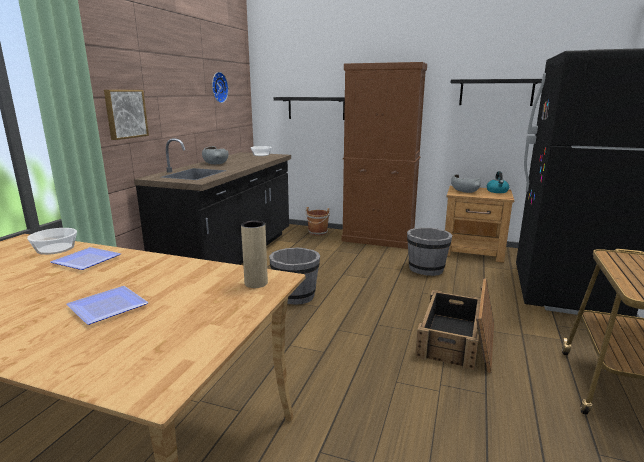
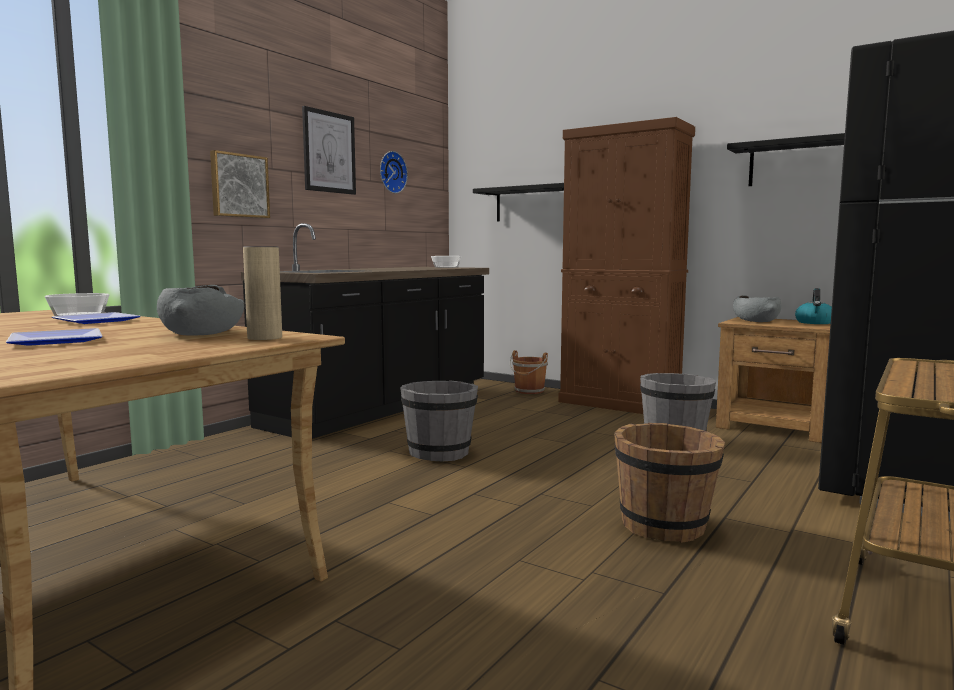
camera: 15 degrees right, 10 degrees down
(180, 78) = (329, 152): none -> picture
(215, 163) = (370, 268): grey bowl -> grey bowl (202, 332)
(458, 341) = (664, 525): crate -> brown bucket

